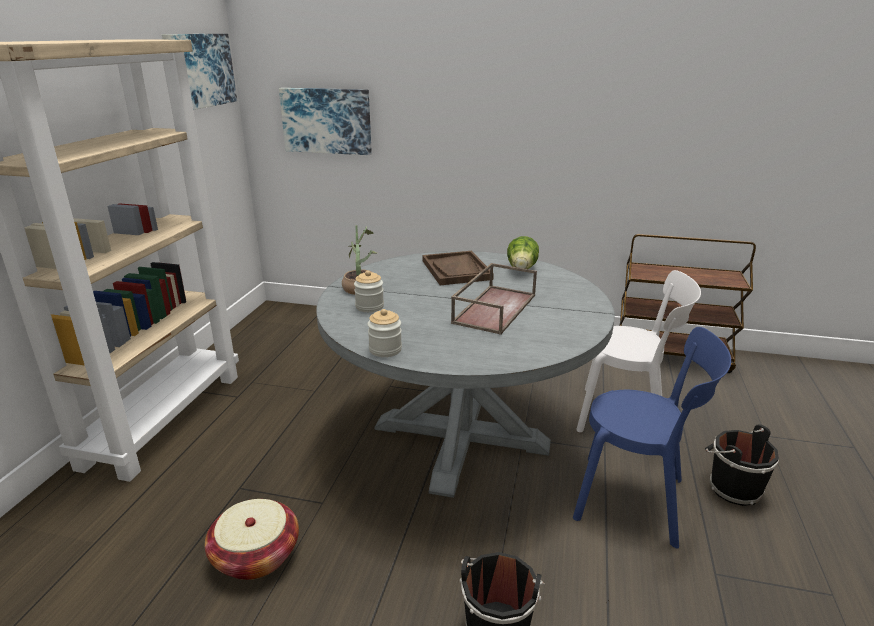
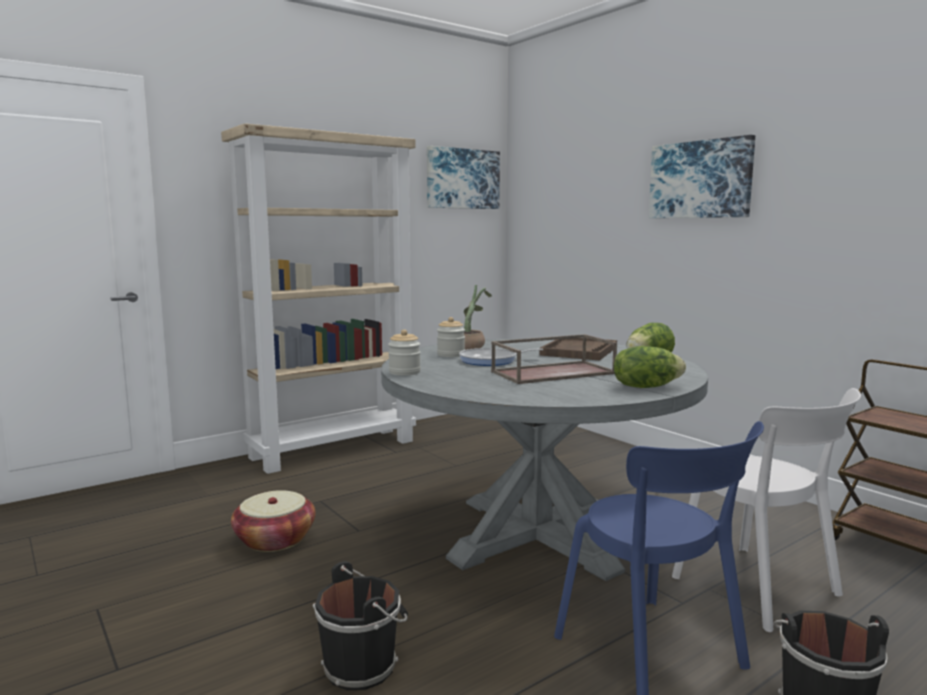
camera: 40 degrees right, 15 degrees down
(327, 121) = (565, 225): picture -> picture (700, 179)
(420, 306) = (491, 361): none -> frying pan
(580, 307) = (646, 387): none -> lettuce

